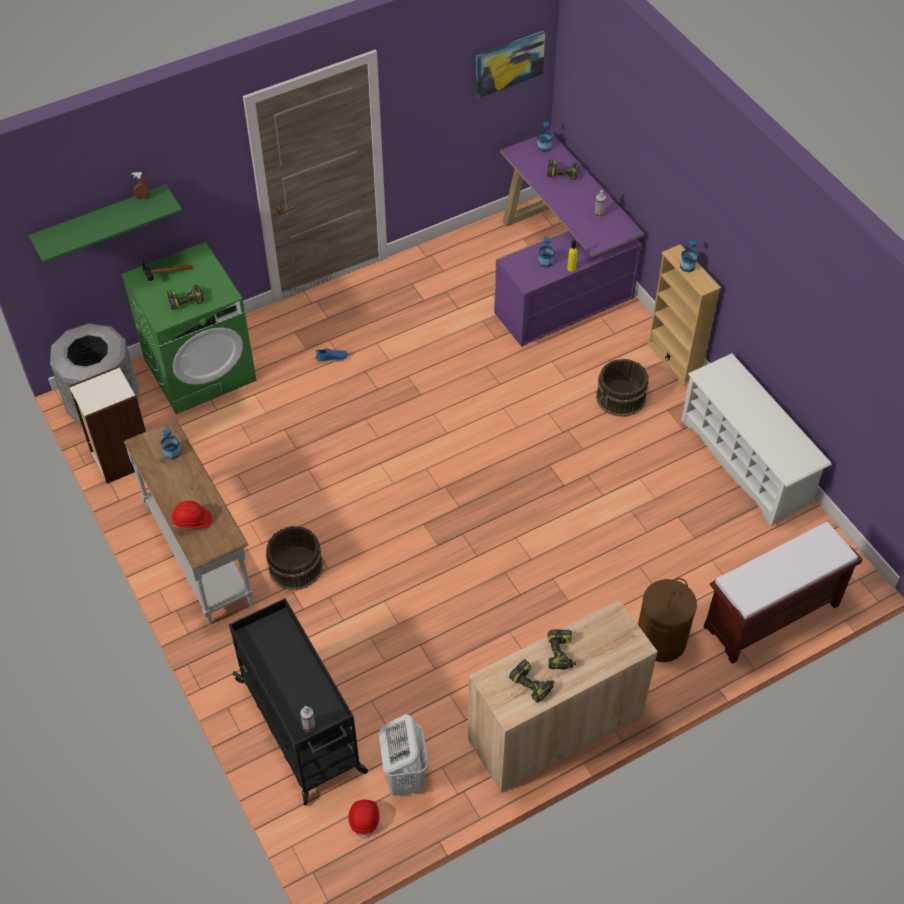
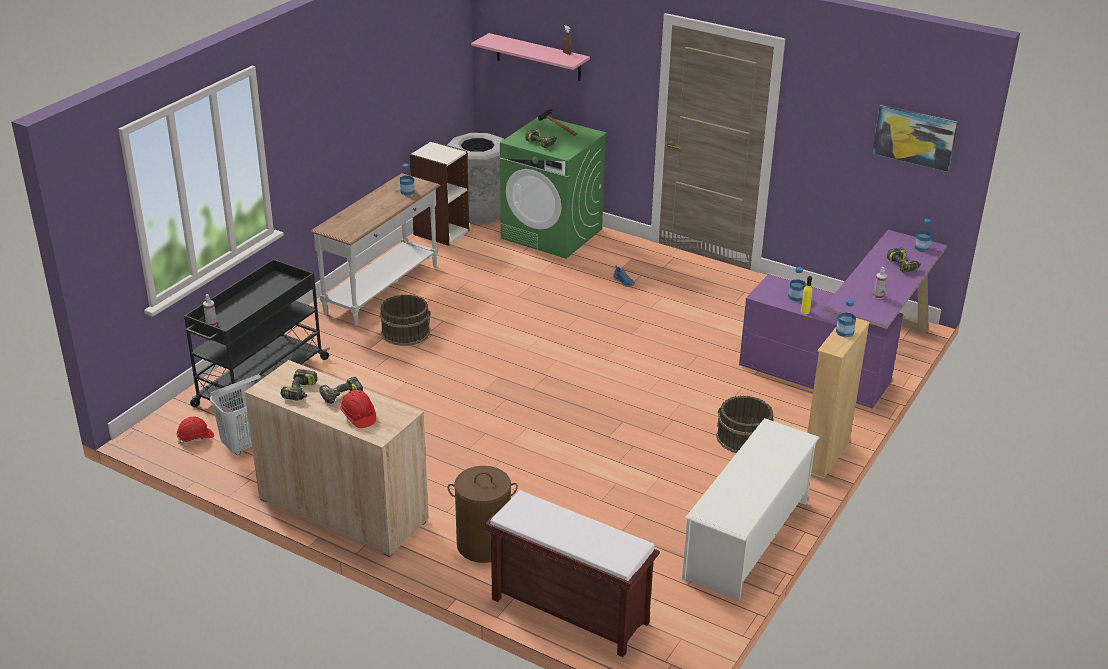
camera: 60 degrees right, 20 degrees down
(101, 221) = (538, 57): green shelf -> pink shelf
(192, 521) = (352, 217): red hard hat -> red hard hat (358, 416)

